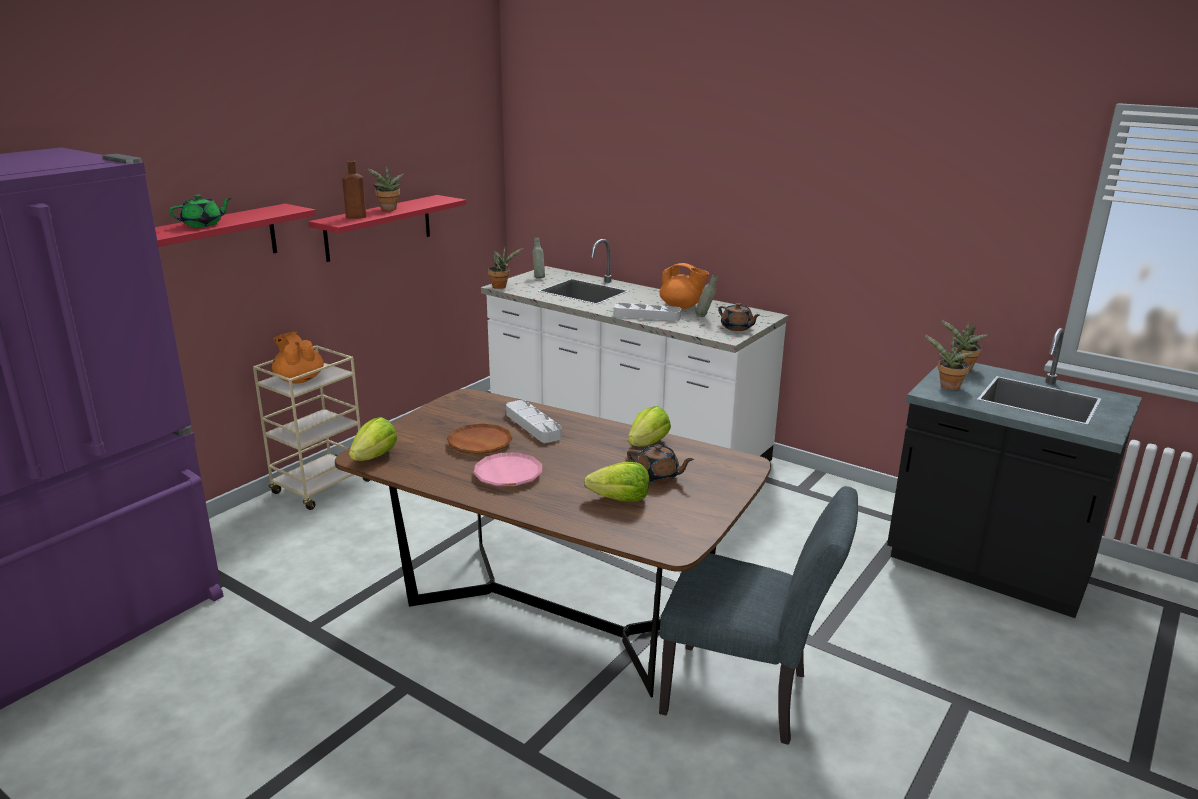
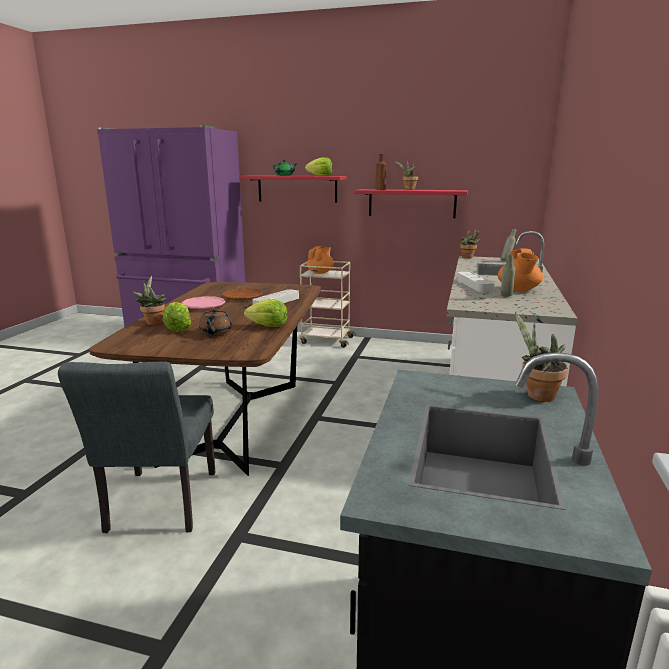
camera: 70 degrees right, 5 degrees down
(374, 457) = (214, 286): lettuce -> lettuce (320, 175)
(737, 328) = (495, 306): brown teapot -> none
(947, 387) = (449, 388): potted plant -> potted plant (153, 322)

